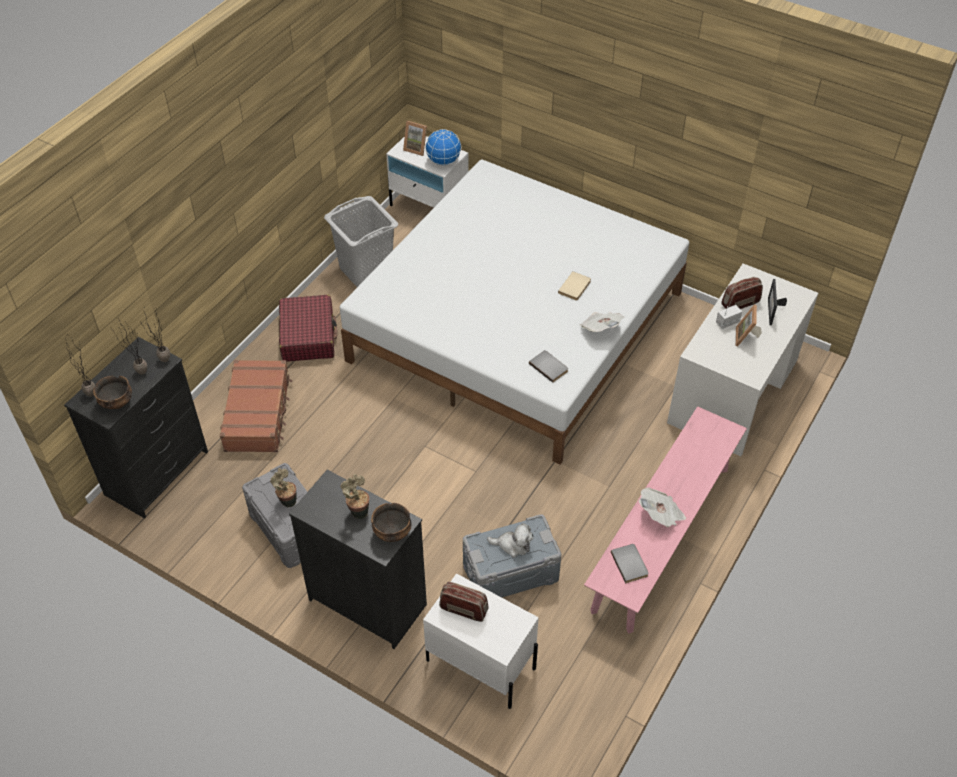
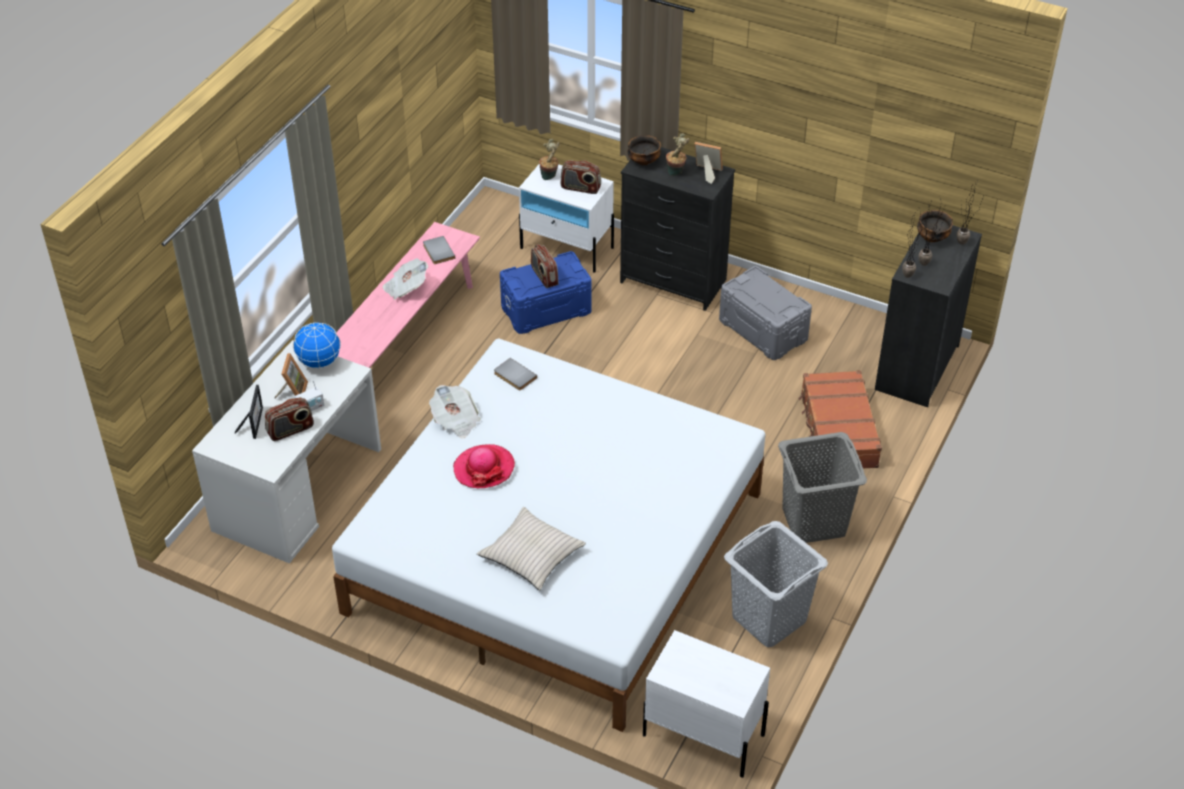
camera: 175 degrees right, 5 degrees down
(287, 501) = (763, 297): potted plant -> potted plant (550, 177)
(308, 336) = (814, 522): red suitcase -> grey laundry basket
(416, 148) = (726, 680): picture frame -> picture frame (706, 173)
(443, 161) = (680, 657): globe -> globe (319, 362)
(510, 571) = (546, 310): grey storage box -> blue storage box
(513, 545) = (544, 276): plush toy -> radio
(539, 223) = (531, 555): none -> beige pillow
(575, 287) = (484, 468): beige book -> hat

